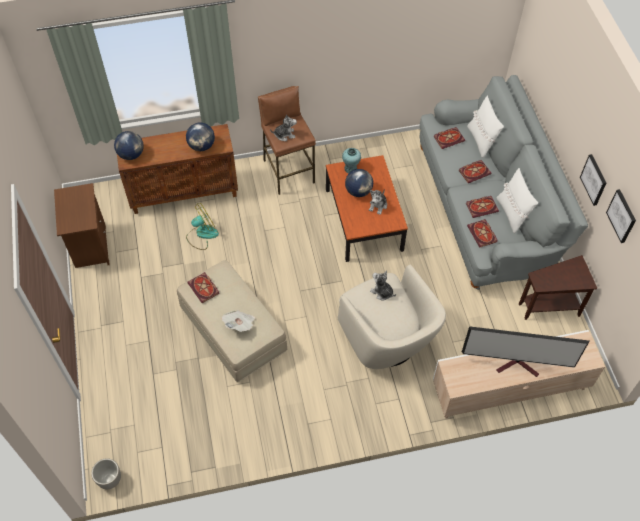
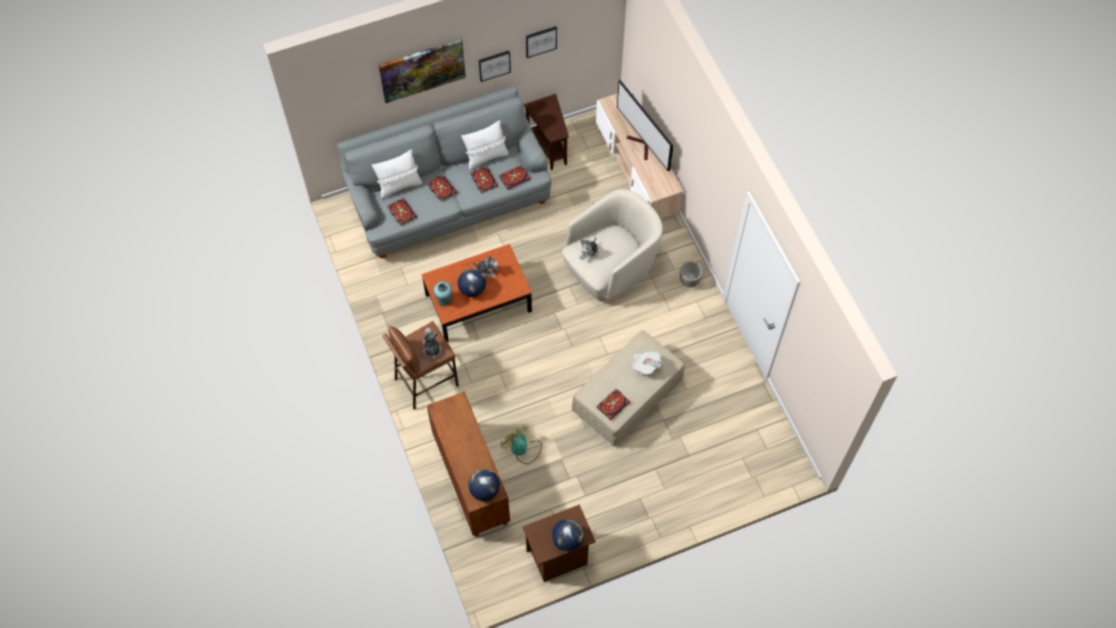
camera: 100 degrees left, 5 degrees up
(109, 479) = (797, 464): planter -> planter (689, 281)
(202, 146) = (462, 422): globe -> globe (567, 540)
(518, 366) = (642, 146): television -> television turned 150 degrees clockwise
(570, 97) = (422, 70): none -> picture

